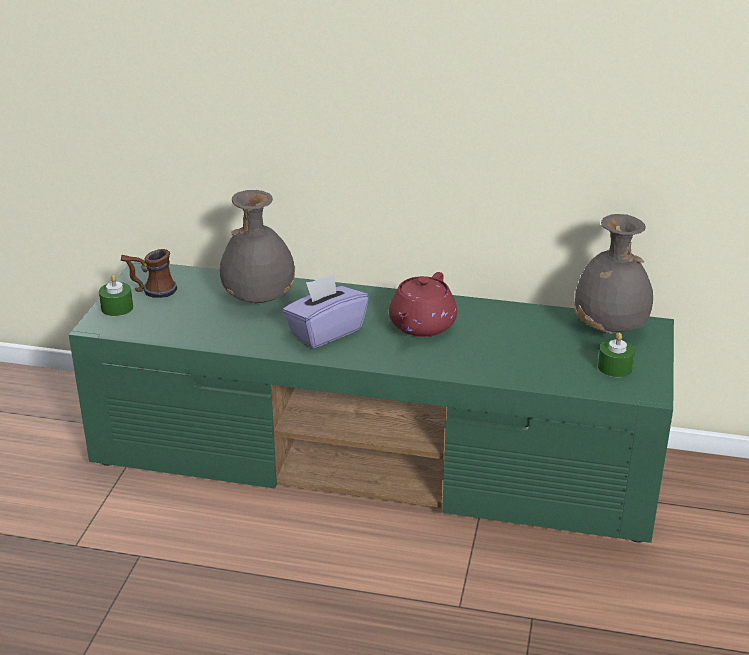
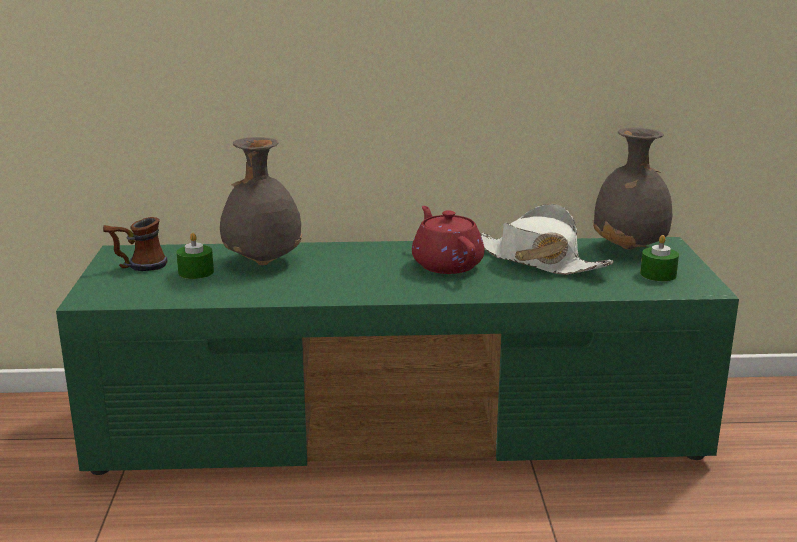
camera: 15 degrees left, 10 degrees down
(117, 308) = (105, 283): green candle -> green candle (196, 272)
(325, 332) = (350, 278): purple tissue box -> none
(421, 326) = (446, 264): red teapot -> red teapot turned 150 degrees clockwise
(509, 333) = (537, 261): none -> white hat

